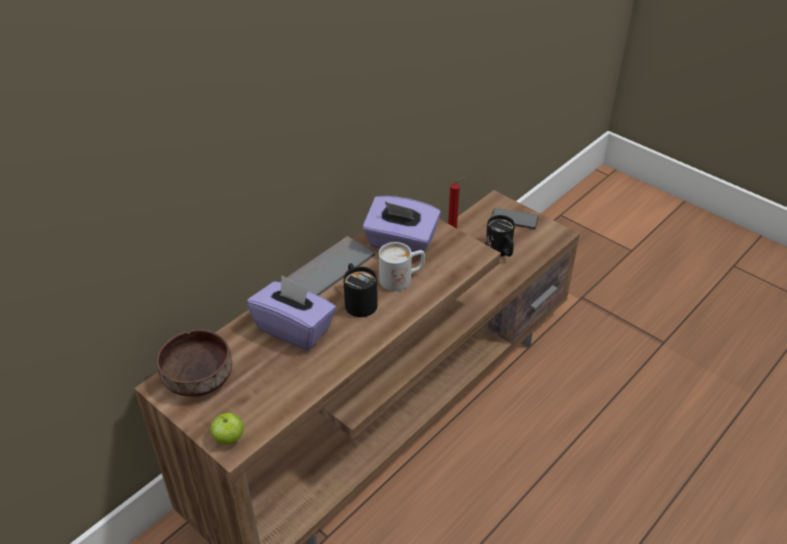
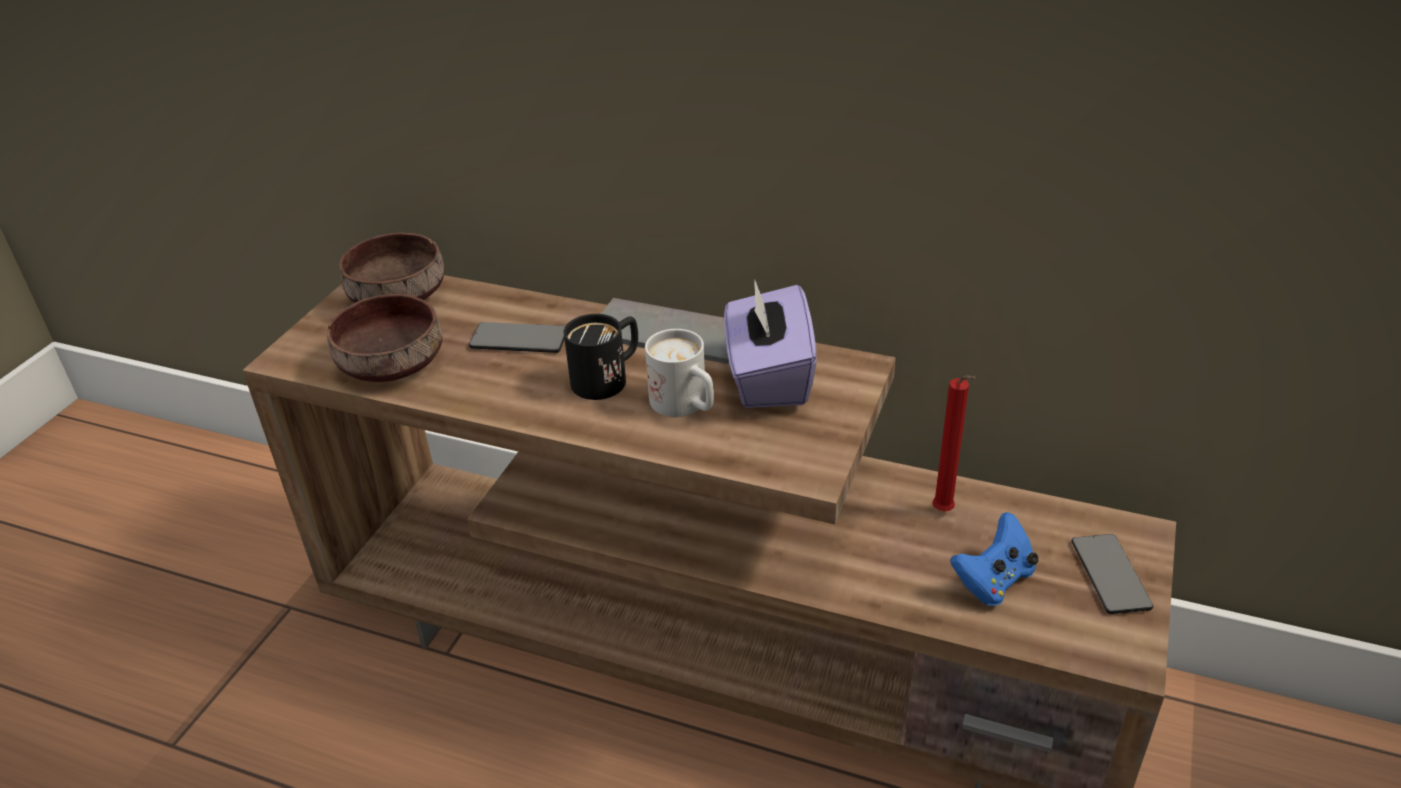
camera: 70 degrees right, 5 degrees down
(229, 438) = (297, 351): apple -> none
(281, 390) = (394, 364): none -> brown bowl
(294, 328) = (519, 339): purple tissue box -> phone
(501, 251) = (993, 580): black mug -> blue game controller

